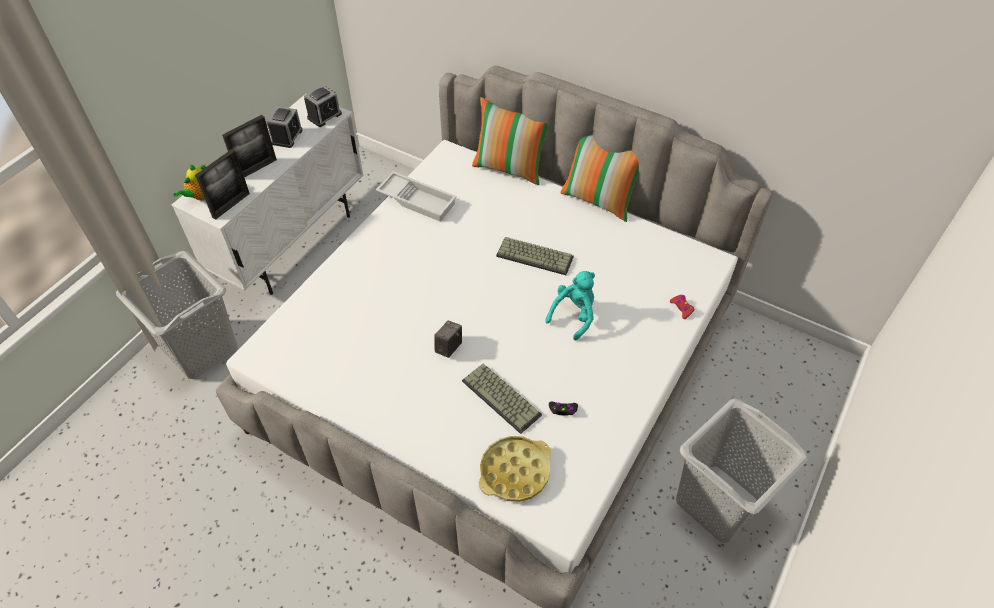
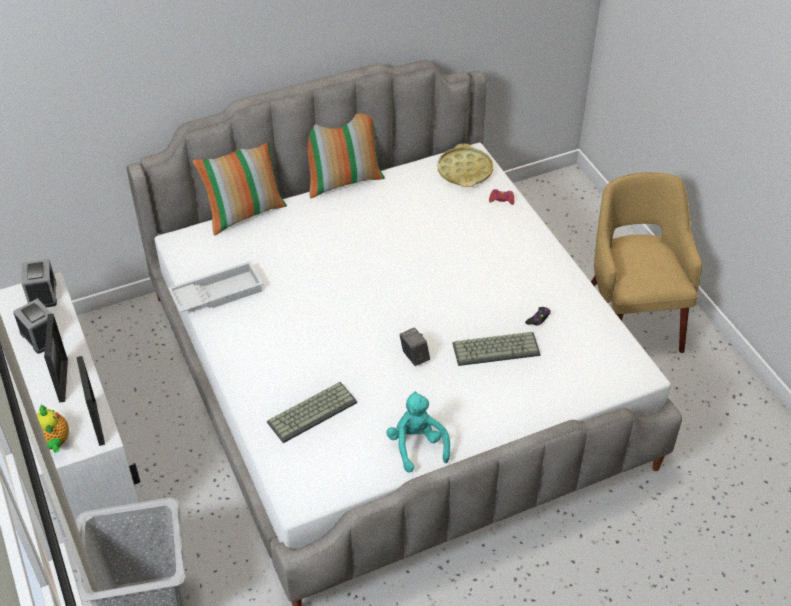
camera: 55 degrees left, 5 degrees down
(515, 472) = (572, 377): yellow tray -> yellow tray (465, 171)
(536, 256) = (366, 251): keyboard -> keyboard (312, 411)
(574, 315) = (452, 262): turquoise plush toy -> turquoise plush toy (417, 445)
(718, 502) = (632, 317): grey laundry basket -> yellow armchair

